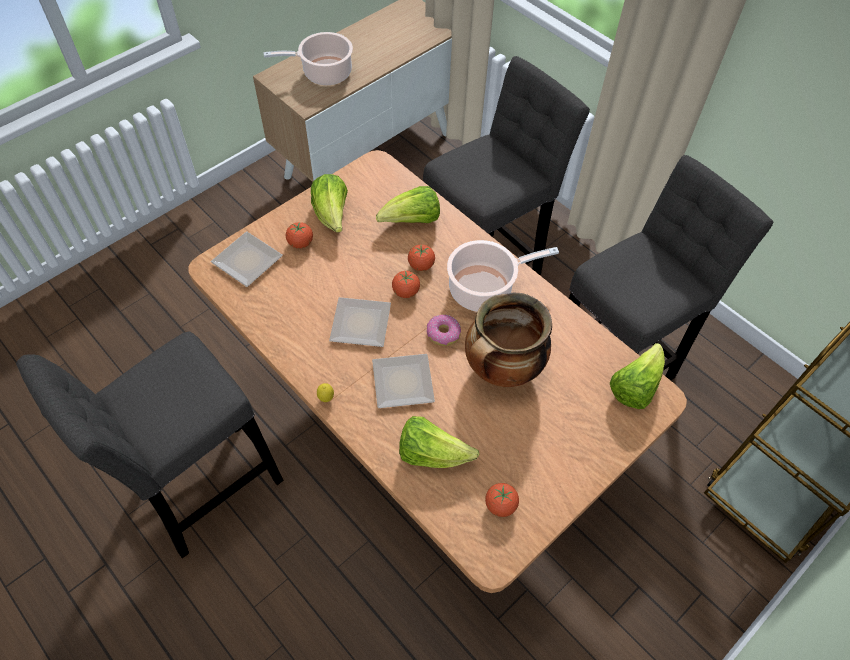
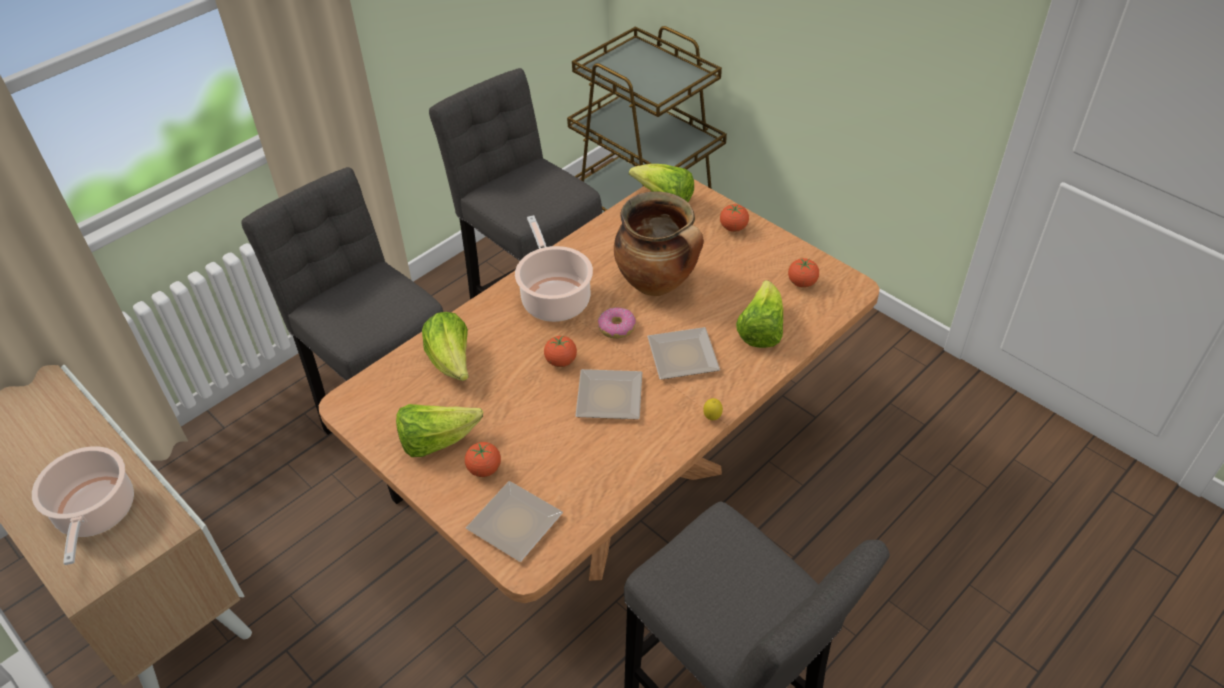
camera: 90 degrees left, 10 degrees down
(421, 265) = (521, 350): tomato -> tomato (733, 228)

